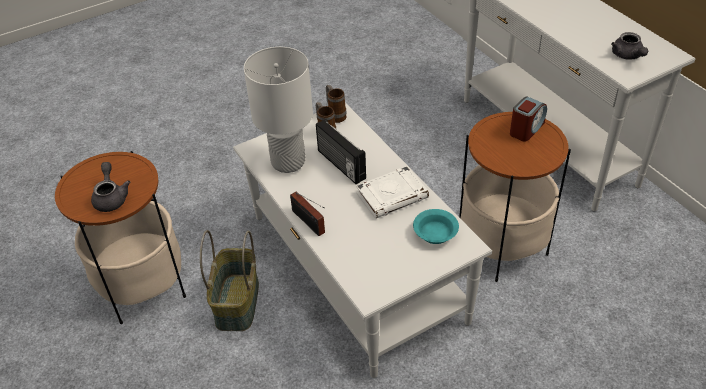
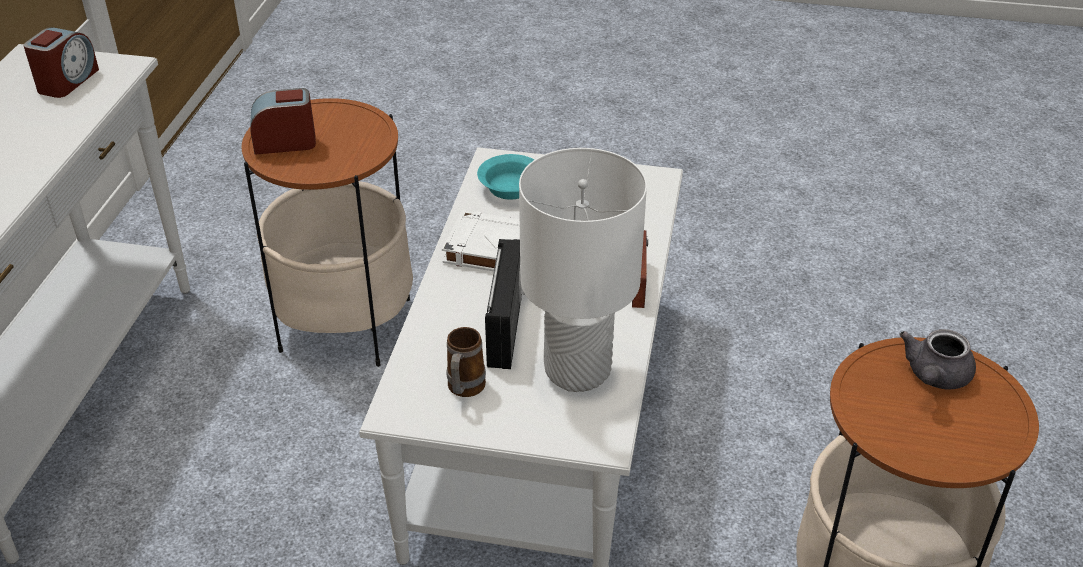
camera: 140 degrees left, 5 degrees down
(238, 303) = (743, 478): basket -> none
(335, 115) = (409, 411): mug -> none
(628, 56) = (67, 81): grey teapot -> alarm clock

